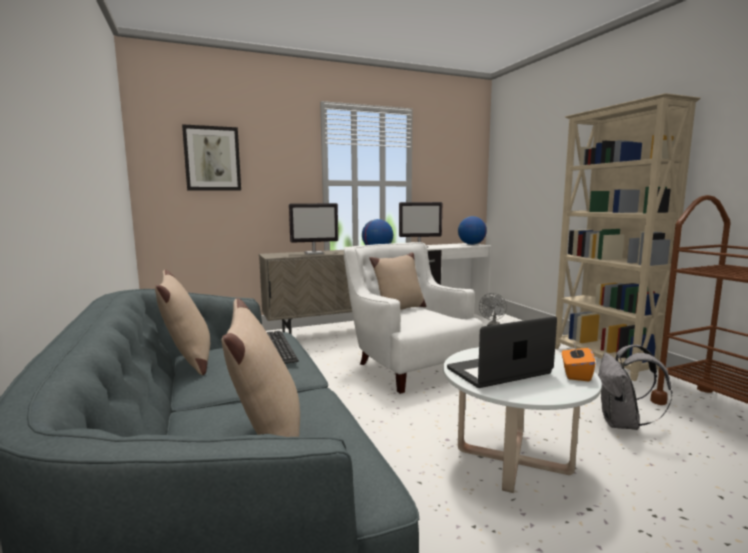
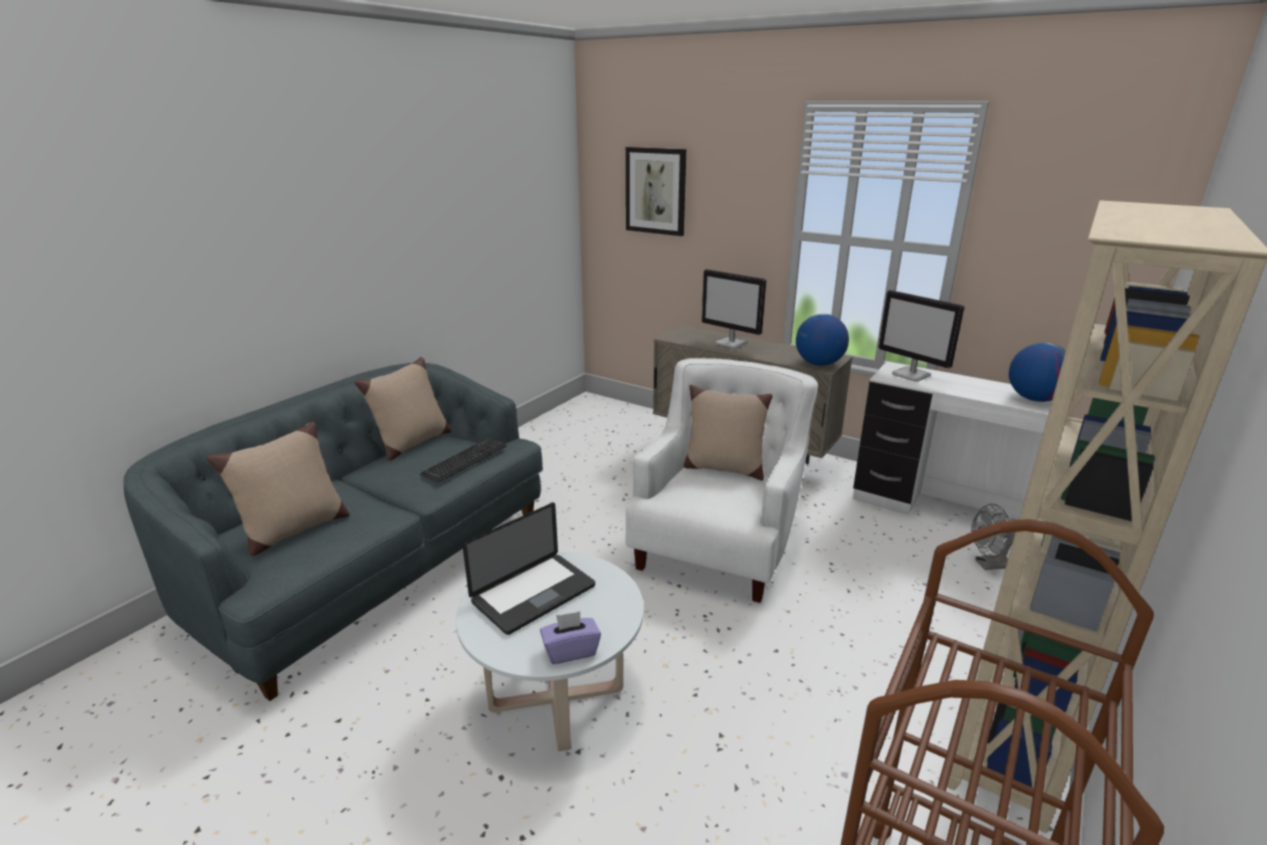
camera: 55 degrees right, 15 degrees up
(499, 371) = (533, 594): laptop -> laptop turned 105 degrees clockwise
(576, 374) = (570, 650): orange tissue box -> purple tissue box
(622, 424) = (743, 787): grey backpack -> none

